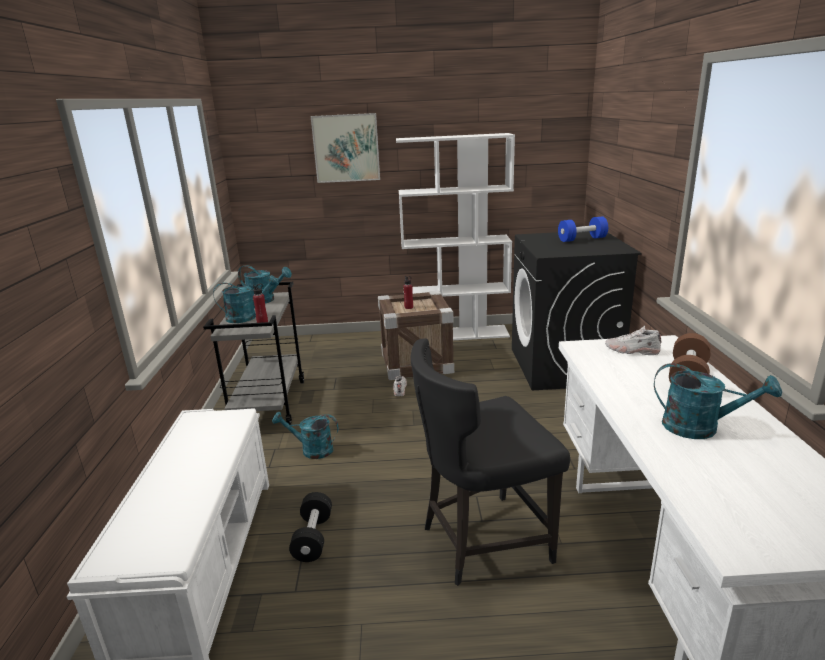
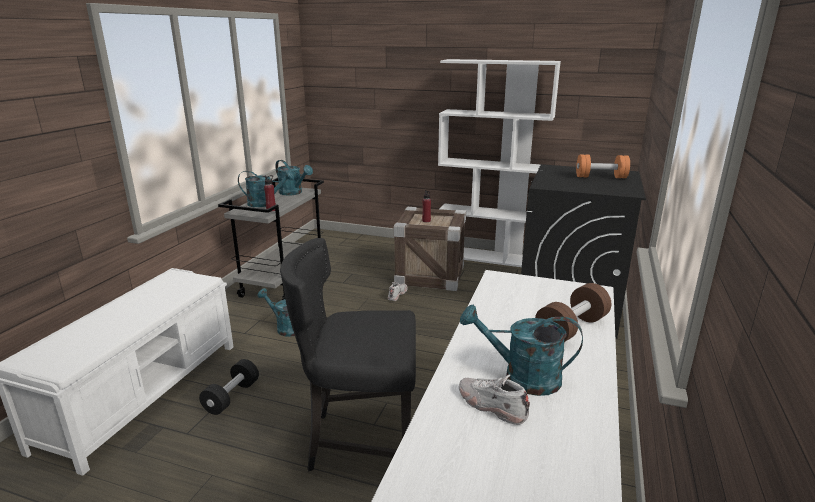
camera: 20 degrees right, 0 degrees up
(346, 148) = (404, 65): picture -> none
(582, 239) = (601, 177): blue dumbbell -> orange dumbbell
(631, 350) = (546, 292): white shoe -> white shoe (491, 406)
(700, 428) = (521, 377): turquoise watering can -> turquoise watering can turned 150 degrees clockwise

